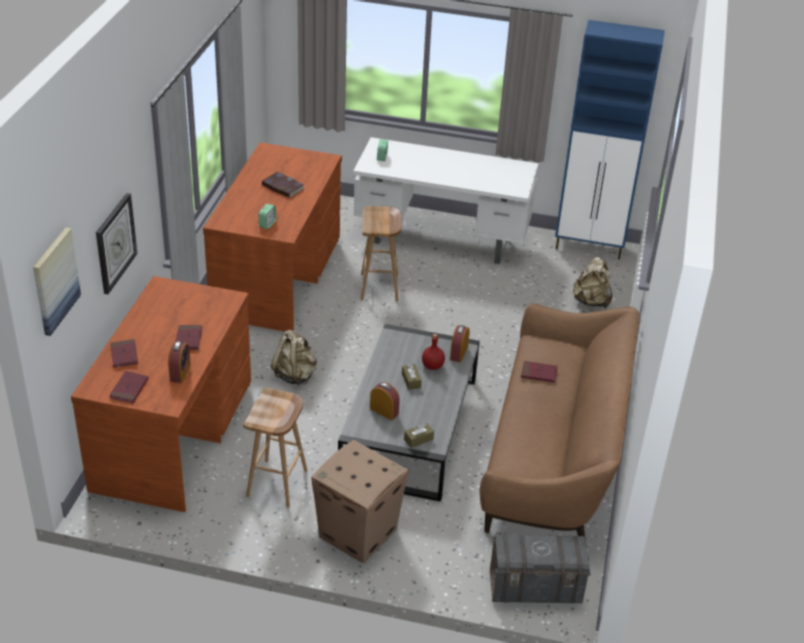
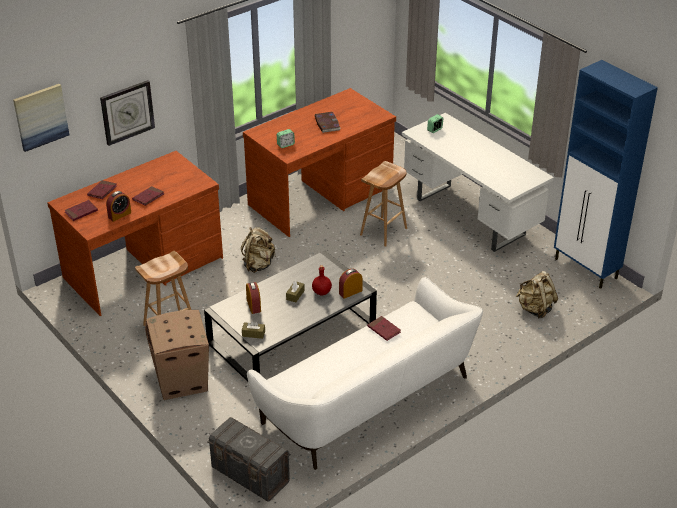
camera: 40 degrees right, 0 degrees up
(554, 455) = (369, 400): brown sofa -> white sofa

